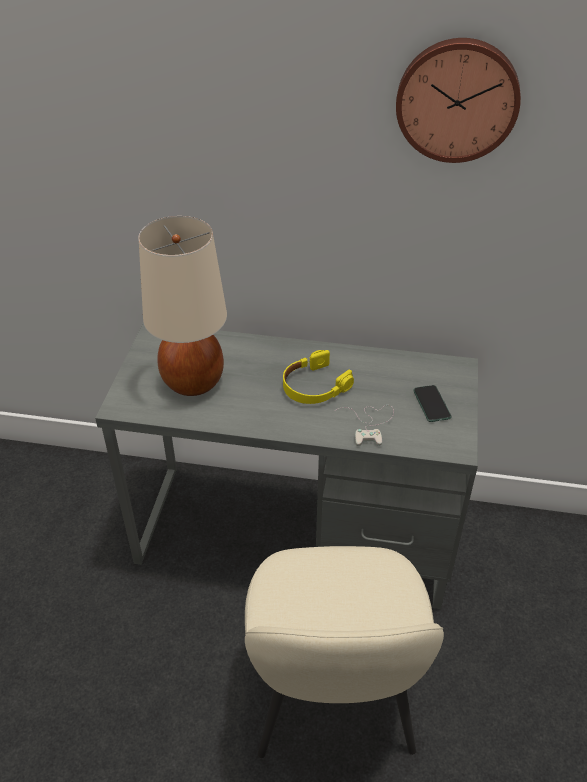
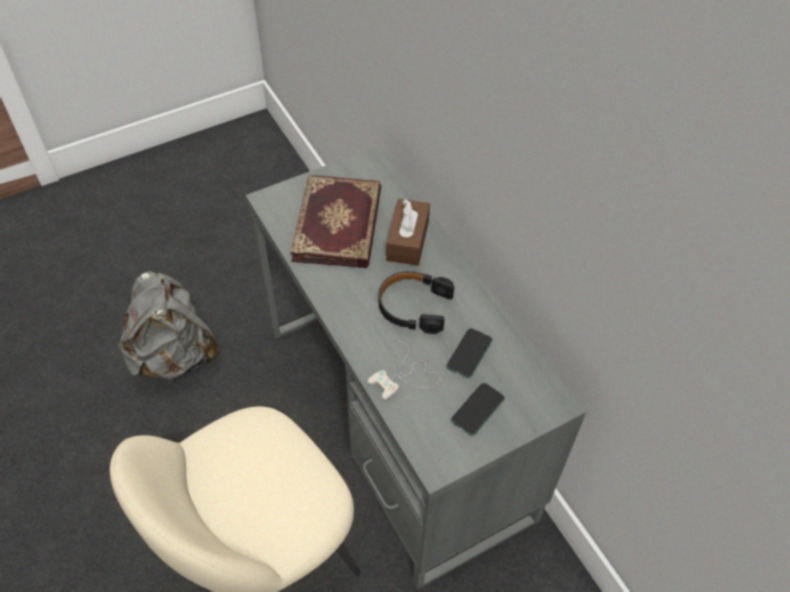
camera: 50 degrees right, 10 degrees up
(75, 650) = (174, 355): none -> grey backpack
(194, 382) = (339, 224): beige table lamp -> book
(251, 356) = (407, 240): none -> brown tissue box
(314, 386) = (413, 306): yellow headphones -> black headphones
(382, 382) = (469, 353): none -> phone
(457, 99) = (628, 119): wall clock -> none

